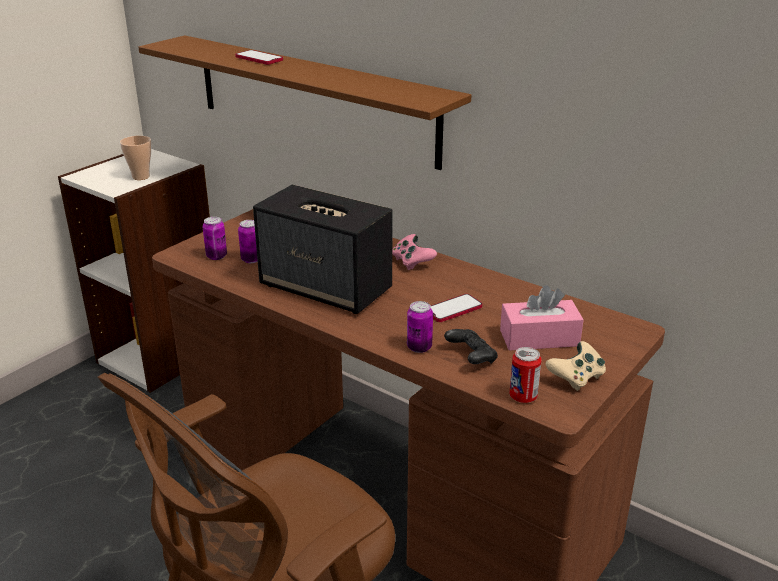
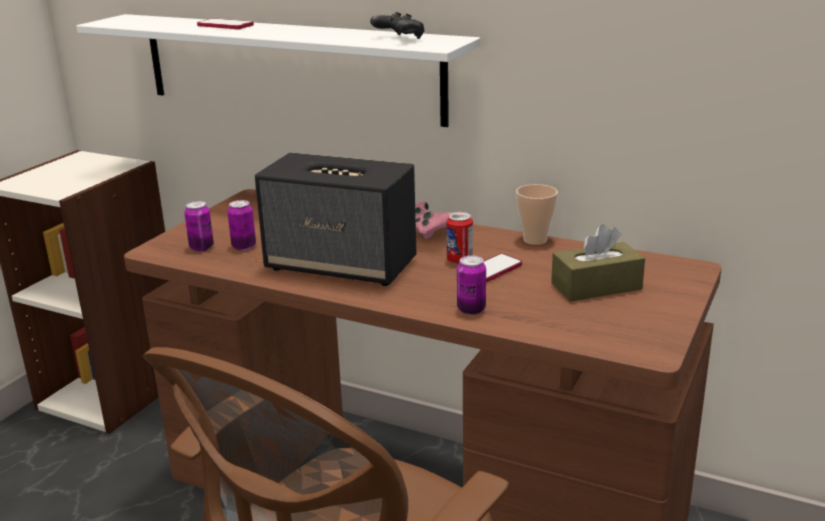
camera: 10 degrees left, 5 degrees down
(141, 177) = (84, 178): cup -> cup (535, 240)
(313, 99) = (289, 67): brown shelf -> white shelf
(471, 357) = (532, 312): black game controller -> black game controller (399, 38)
(523, 397) = (606, 343): can -> can (459, 261)
(539, 338) = (596, 286): pink tissue box -> brown tissue box
(576, 378) = (653, 319): beige game controller -> none

